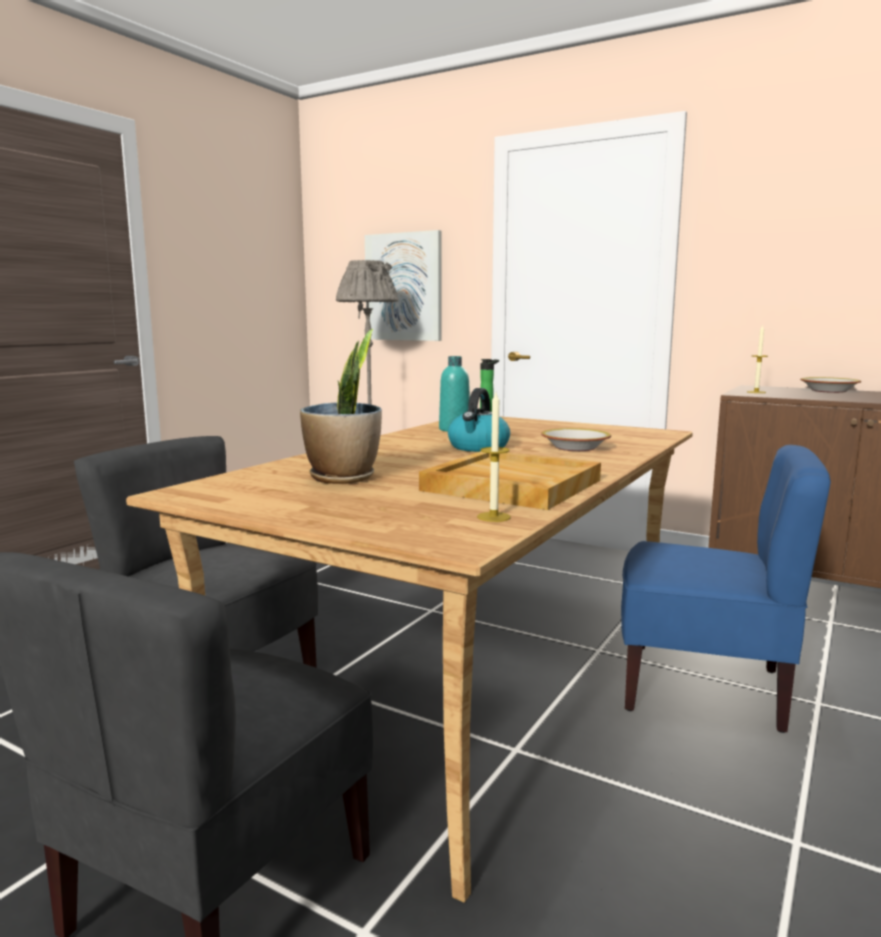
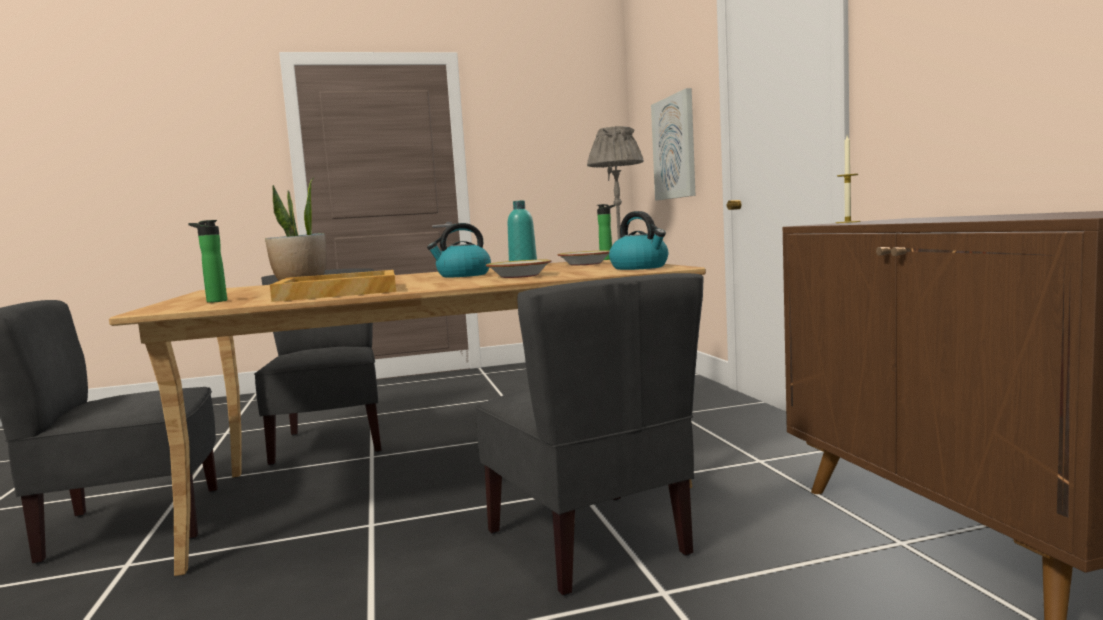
camera: 45 degrees right, 5 degrees down
(428, 518) = (214, 301): none -> bottle
(493, 517) = (234, 303): candle -> none
(631, 432) = (640, 267): none -> kettle
(704, 688) = (590, 542): blue chair -> grey chair
(828, 391) = (969, 216): bowl -> bowl (585, 264)

